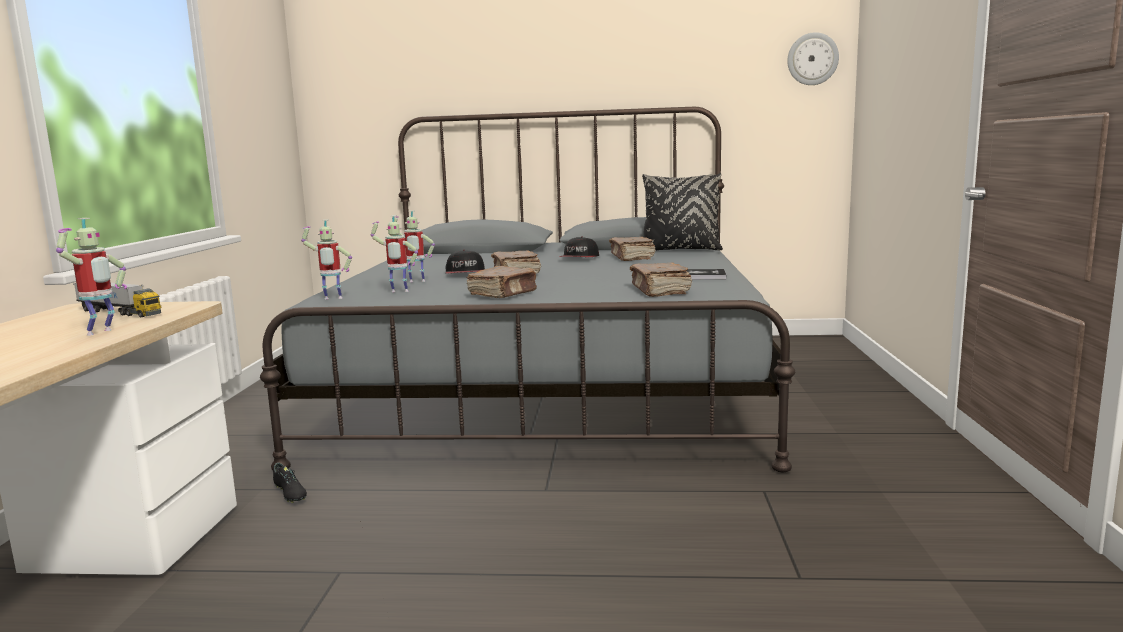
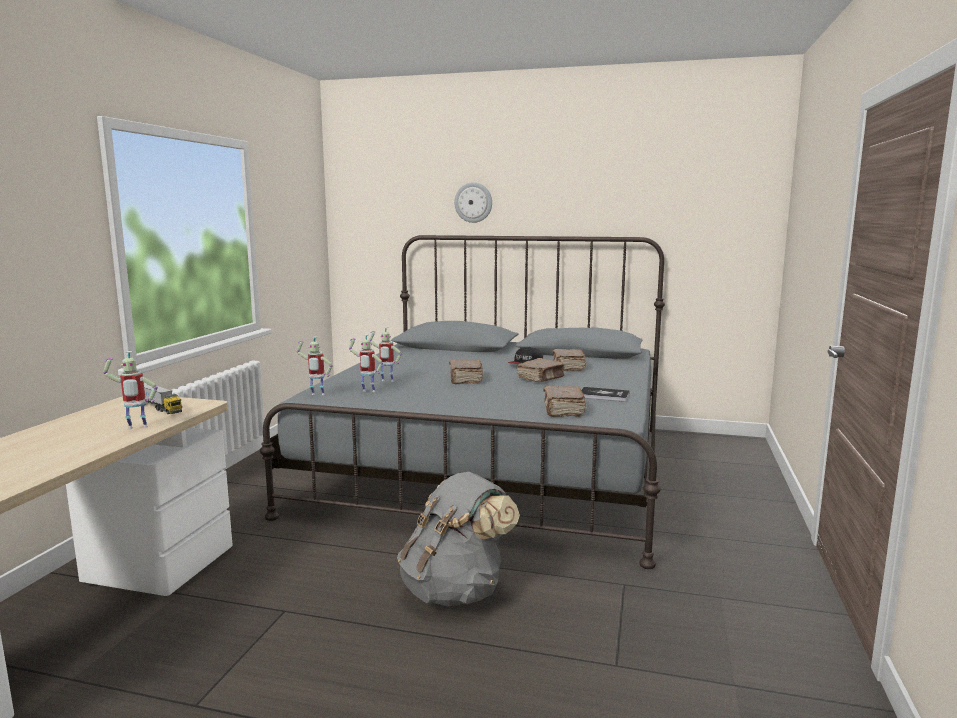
camera: 10 degrees right, 0 degrees up
(101, 333) = (136, 428): toy robot -> toy robot turned 45 degrees clockwise
(290, 494) = (271, 541): black shoe -> none
(465, 274) = (428, 375): cap -> none
(503, 294) = (442, 402): brown book -> brown book (541, 378)
(562, 522) = (456, 591): none -> grey backpack
(681, 250) = (614, 362): black pillow -> none
(812, 59) = (749, 200): wall clock -> wall clock (473, 202)

